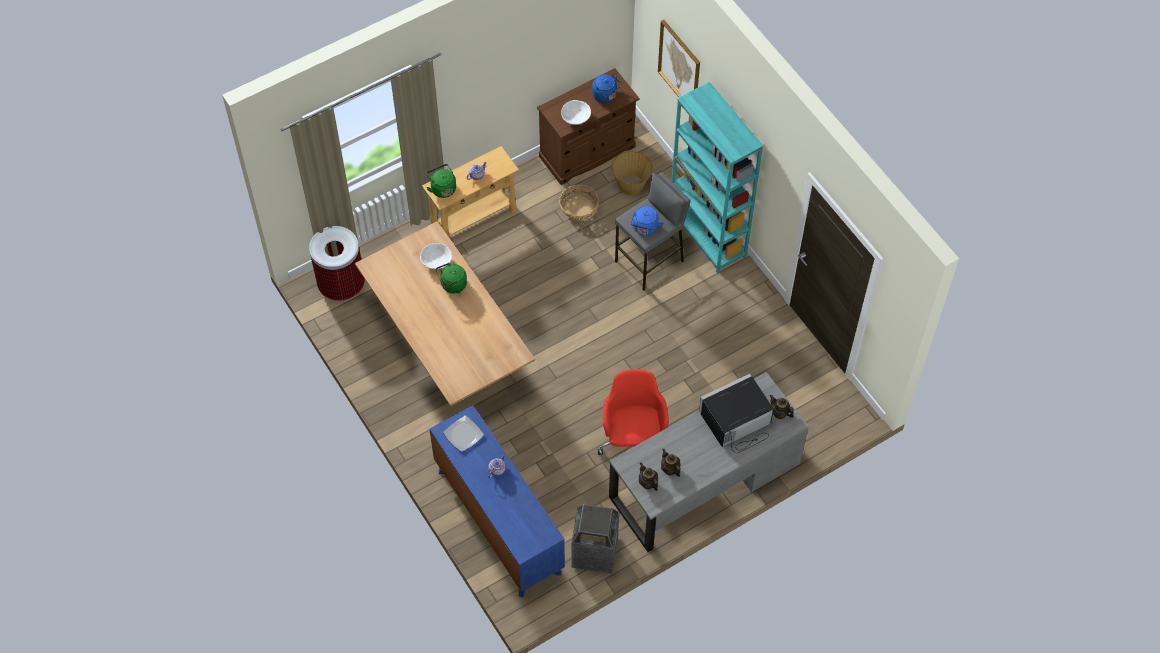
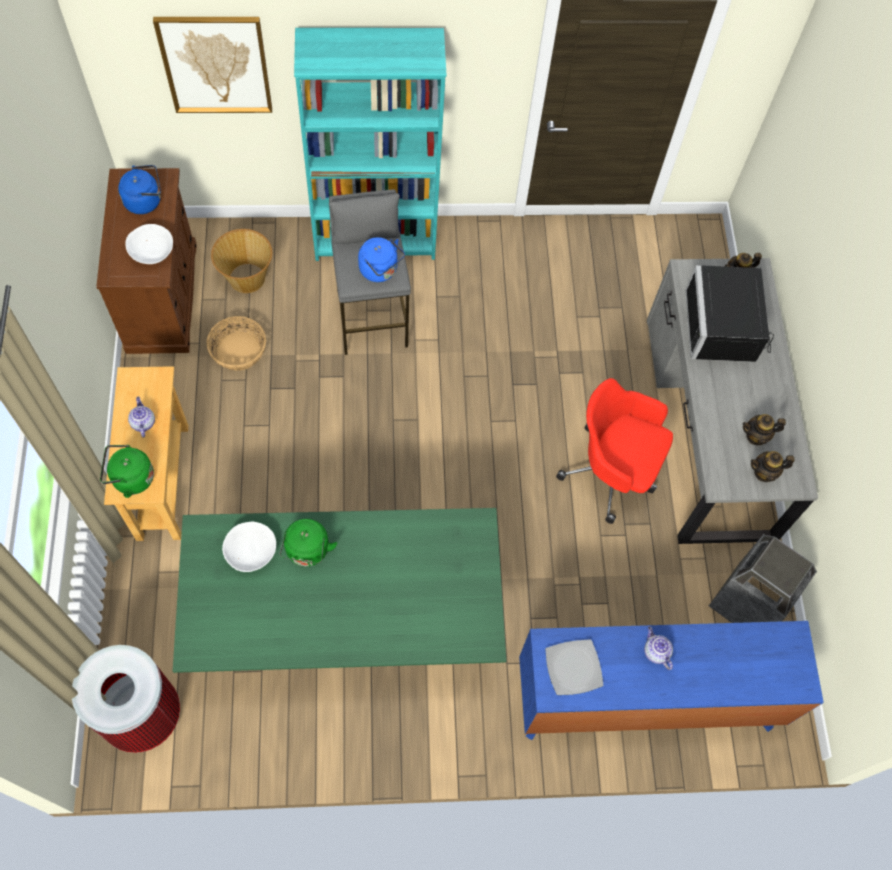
camera: 65 degrees left, 5 degrees up
(448, 350) = (346, 624): beige dining table -> green dining table

